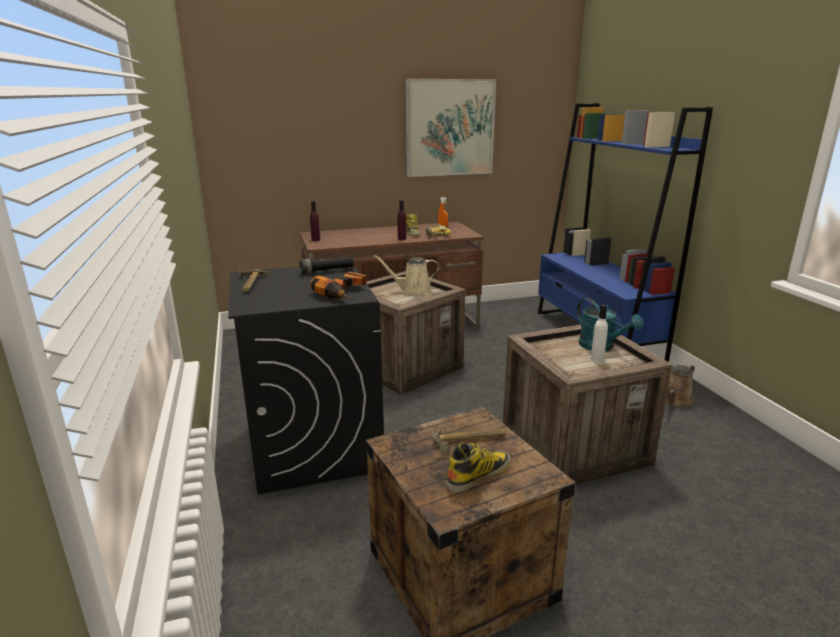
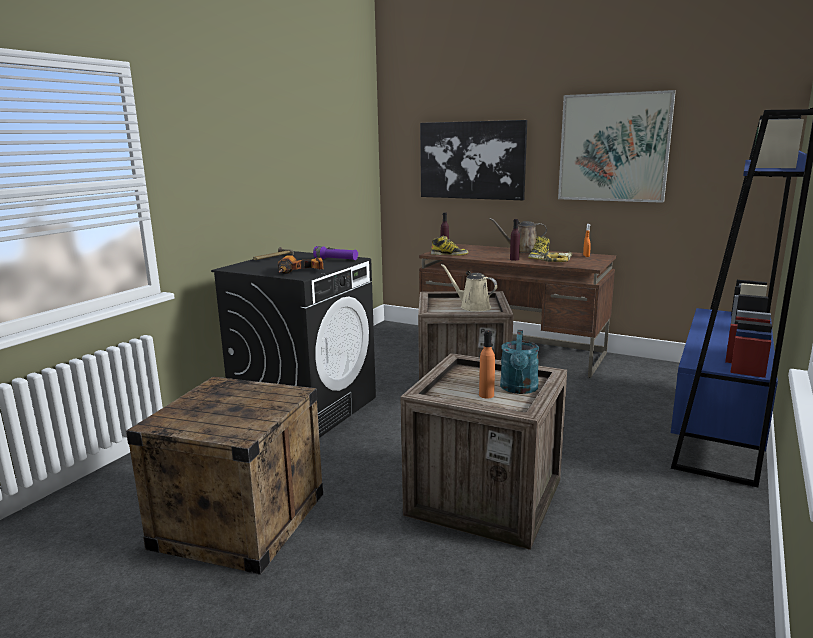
camera: 45 degrees right, 5 degrees down
(316, 143) = (472, 160): none -> picture
(327, 271) = (335, 259): black flashlight -> purple flashlight
(469, 441) = (255, 401): hammer -> none
(478, 474) = (213, 417): boot -> boot (449, 254)
(597, 359) = (486, 395): white bottle -> orange bottle
(674, 401) = (687, 518): brown watering can -> brown watering can (522, 251)

